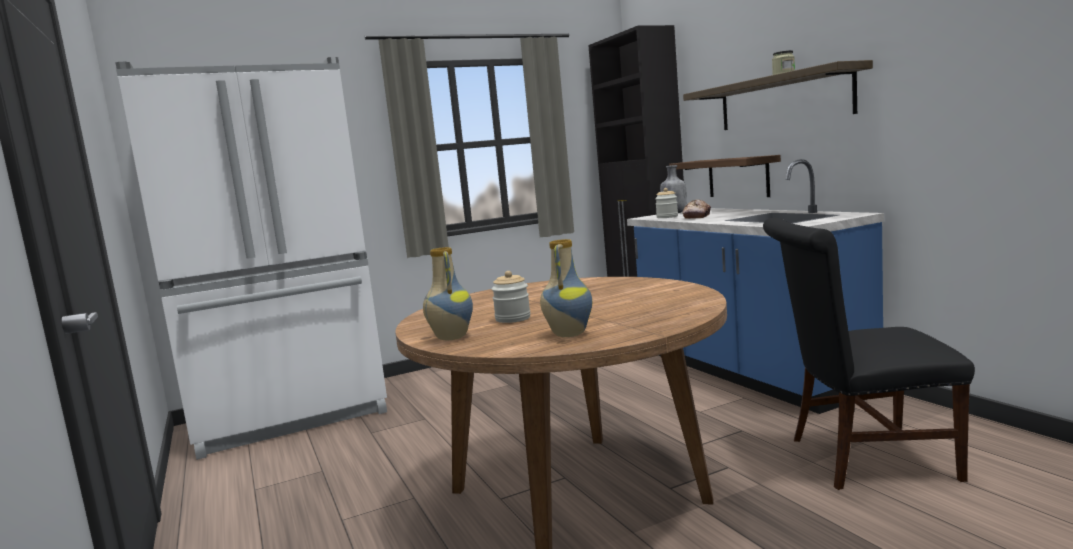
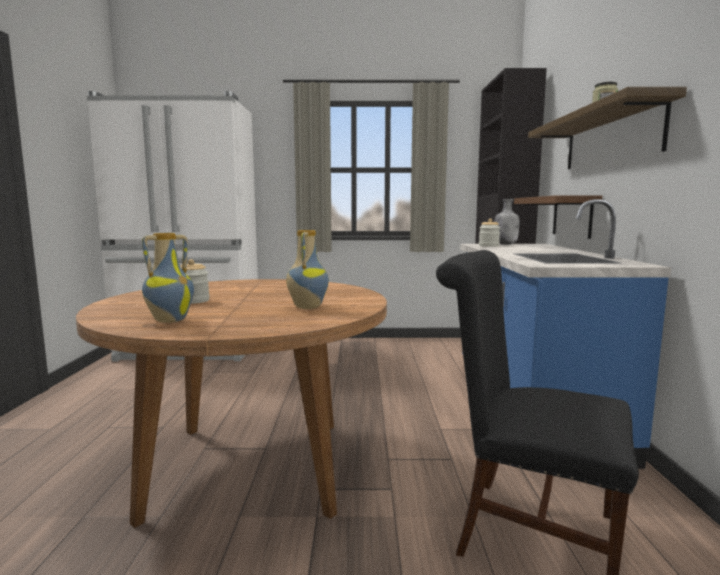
camera: 25 degrees right, 0 degrees up
(450, 338) = (120, 305): vase -> vase (306, 307)
(697, 216) = (509, 248): bread -> none

